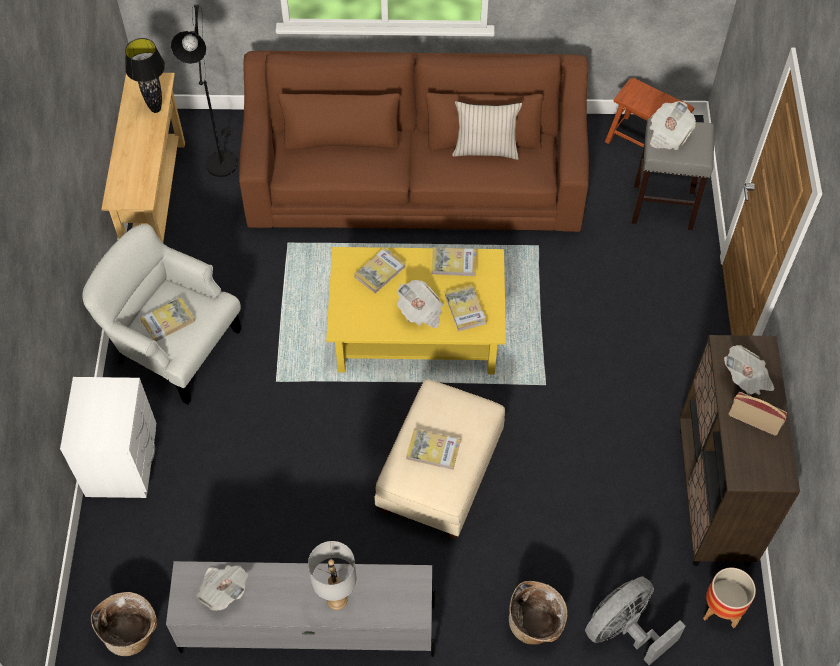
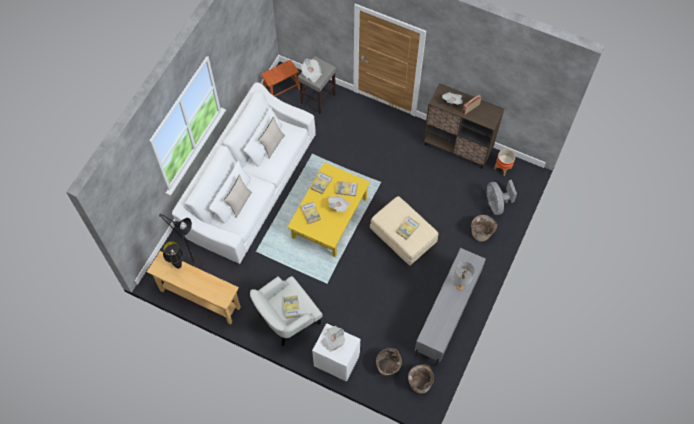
camera: 65 degrees left, 5 degrees up
(143, 559) = (388, 367): none -> basket
(223, 590) = (437, 326): newspaper -> newspaper (332, 340)
(336, 150) = (239, 203): none -> beige pillow
(415, 180) = (250, 185): brown sofa -> white sofa

